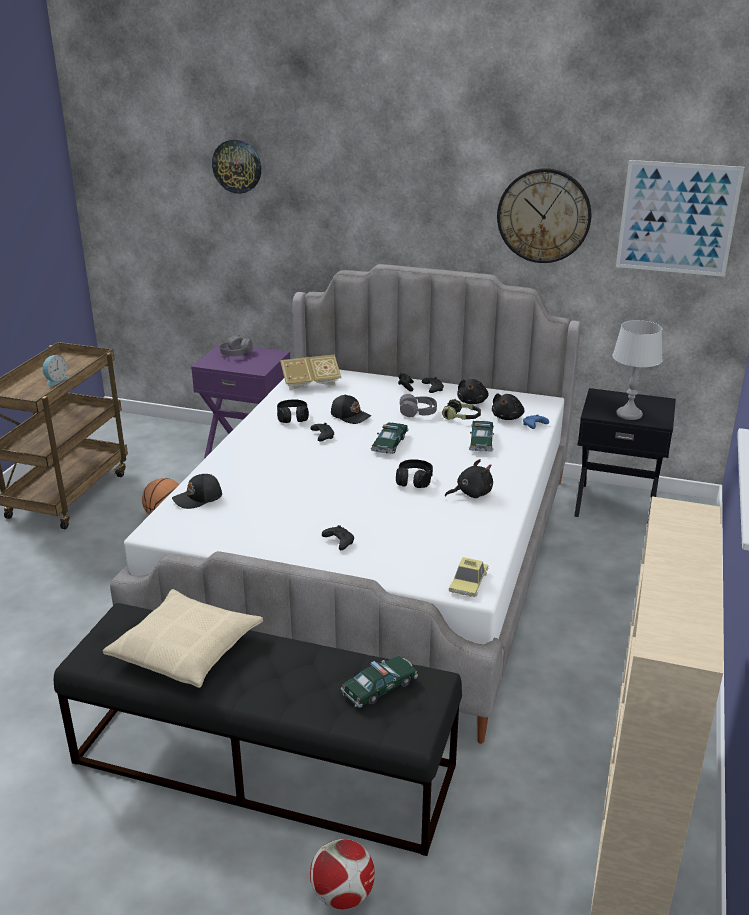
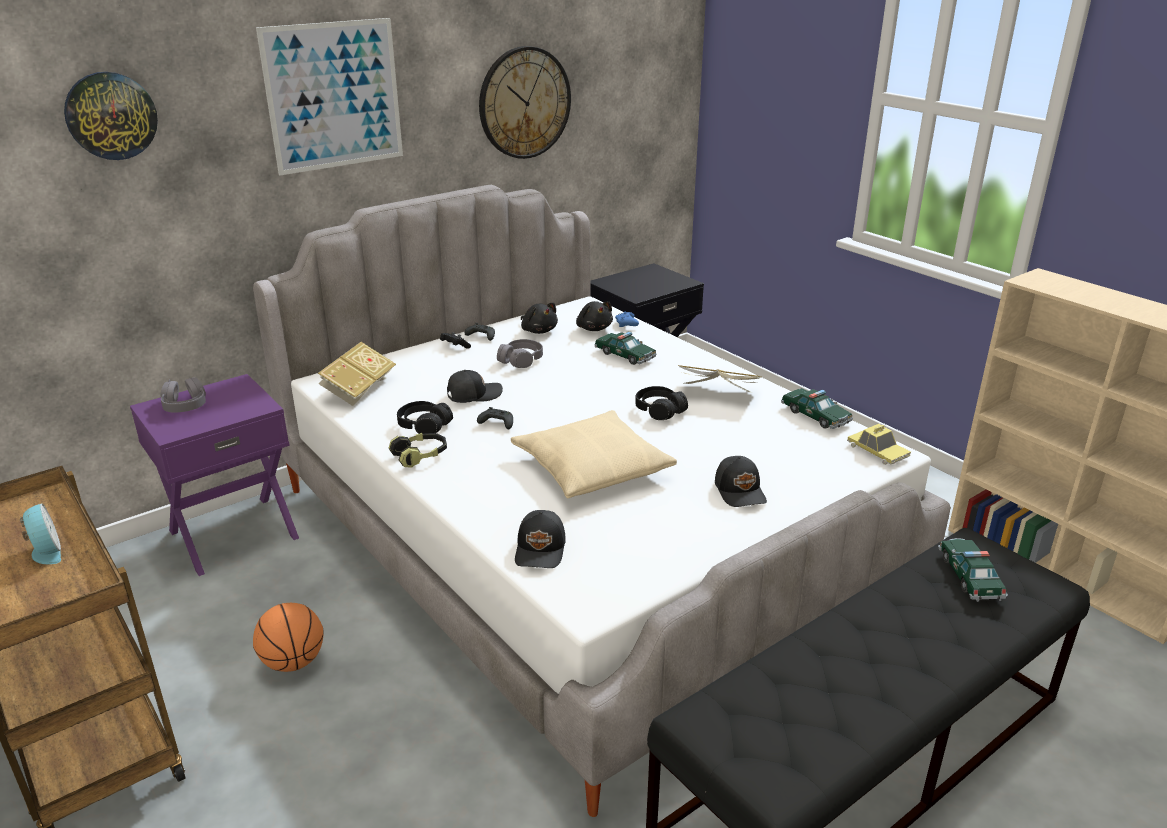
camera: 55 degrees left, 0 degrees up
(186, 649) = (814, 687): beige pillow -> beige pillow (591, 467)
(338, 542) = (740, 491): black game controller -> black cap
(343, 895) = (1089, 780): football -> none
(390, 444) = (567, 396): toy car -> toy car (815, 416)
(462, 417) = (563, 346): headphones -> headphones (420, 456)
(471, 493) = (718, 394): black plush toy -> book
(629, 414) = (658, 286): grey table lamp -> none
(677, 218) = (636, 79): picture -> picture (334, 96)

